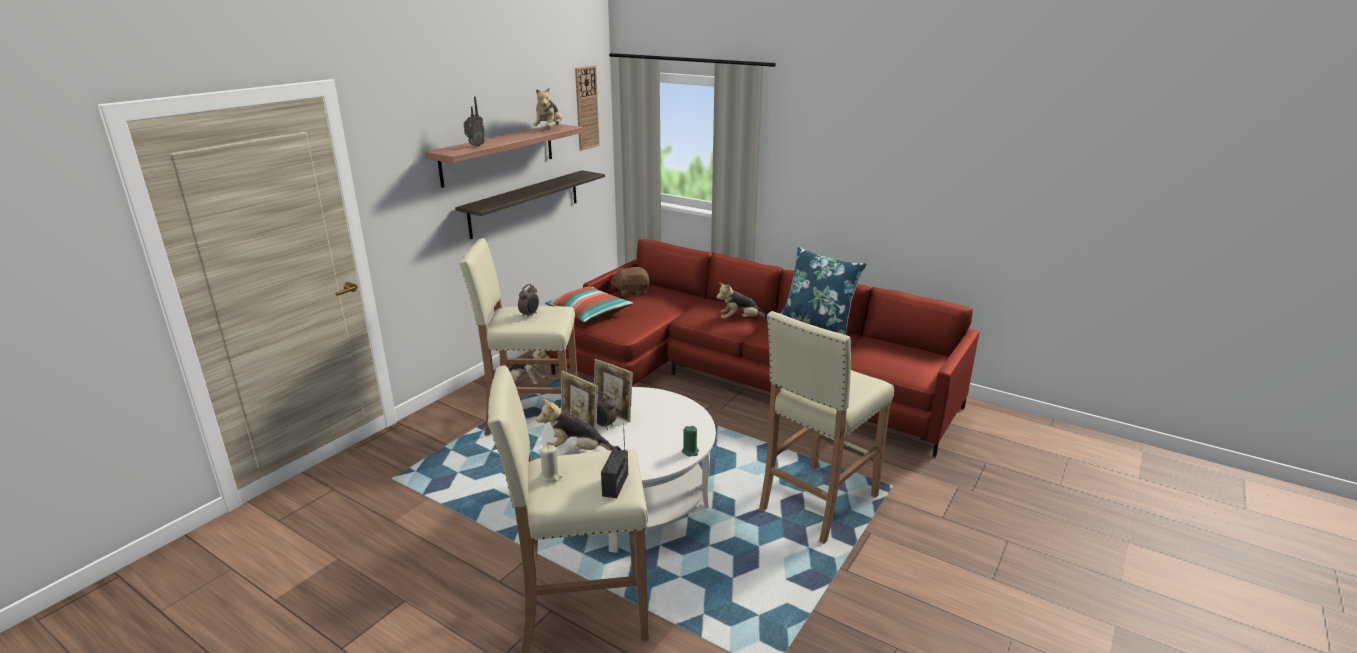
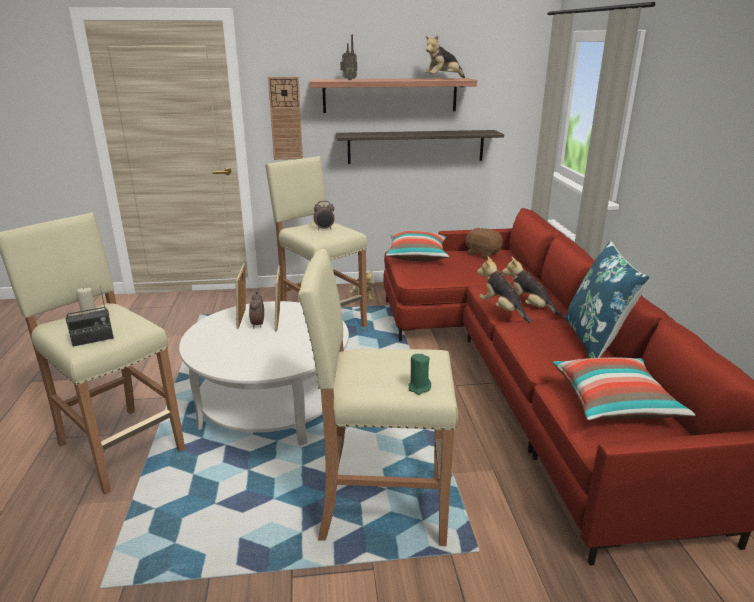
camera: 50 degrees right, 0 degrees up
(577, 451) = (210, 330): plush toy -> plush toy (502, 310)
(586, 108) = (512, 68): wall clock -> wall clock (286, 119)
(690, 451) = (260, 372): green candle -> green candle (419, 388)
(888, 354) = (613, 403): none -> pillow

